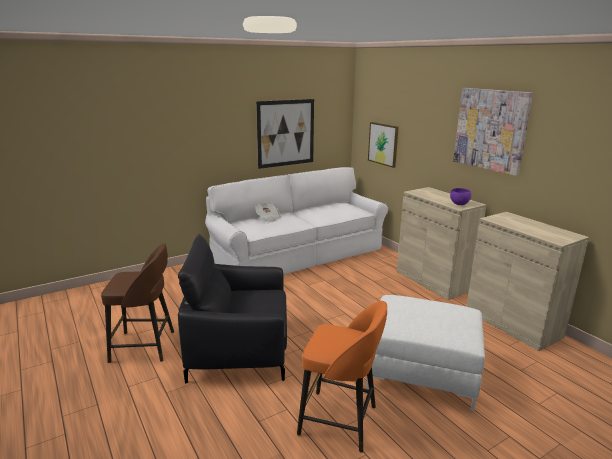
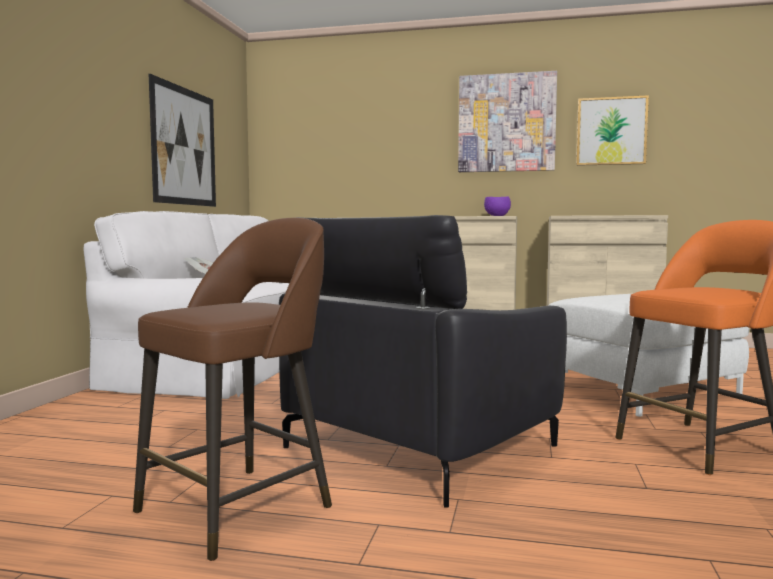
camera: 45 degrees left, 15 degrees down
(383, 144) = (321, 175): picture -> picture (611, 131)

